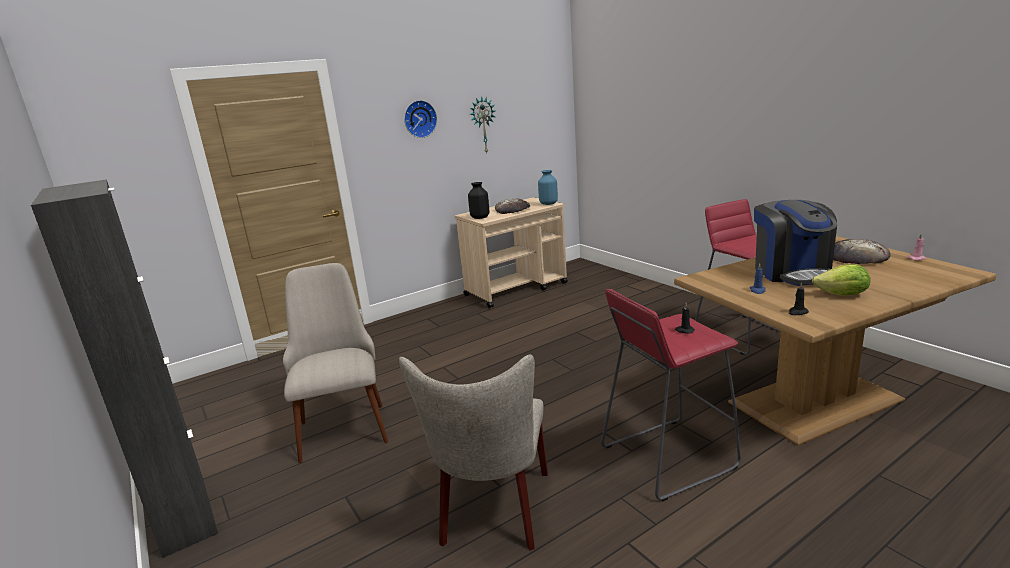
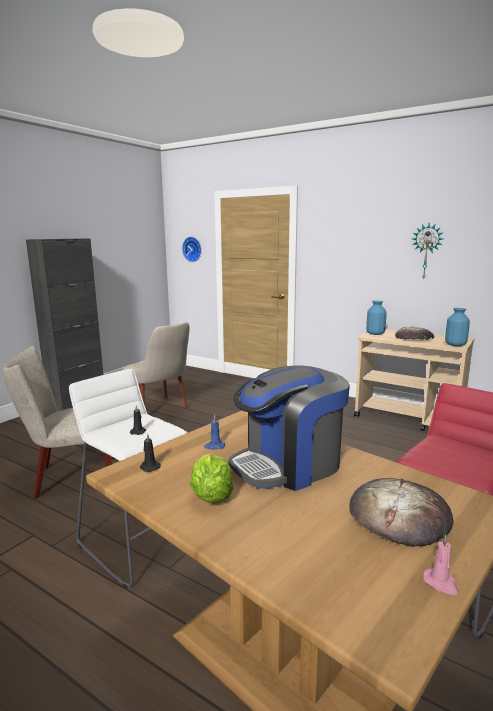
camera: 65 degrees right, 5 degrees down
(343, 422) = (160, 412): beige chair -> beige chair turned 90 degrees clockwise
(419, 119) = (361, 237): wall clock -> wall clock (193, 249)
(480, 217) = (375, 334): black vase -> blue vase
(667, 457) = (139, 542): red stool -> white stool

